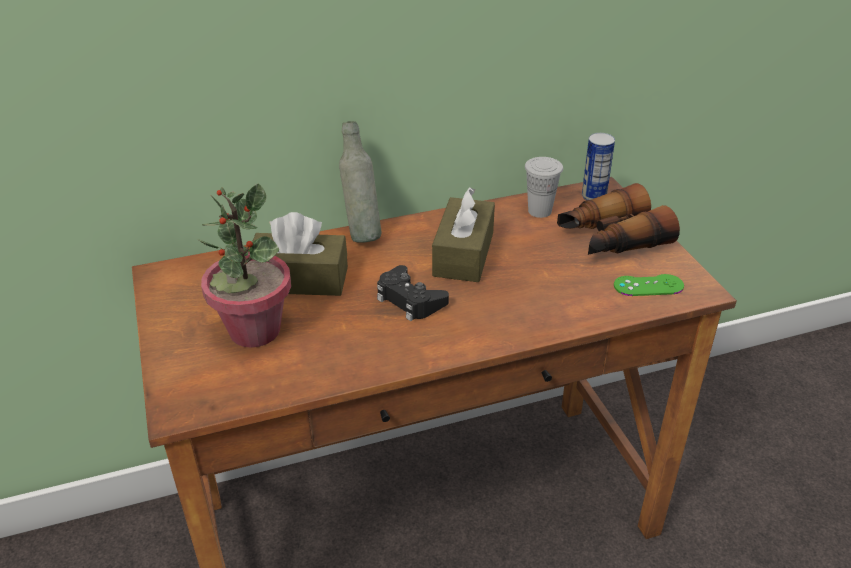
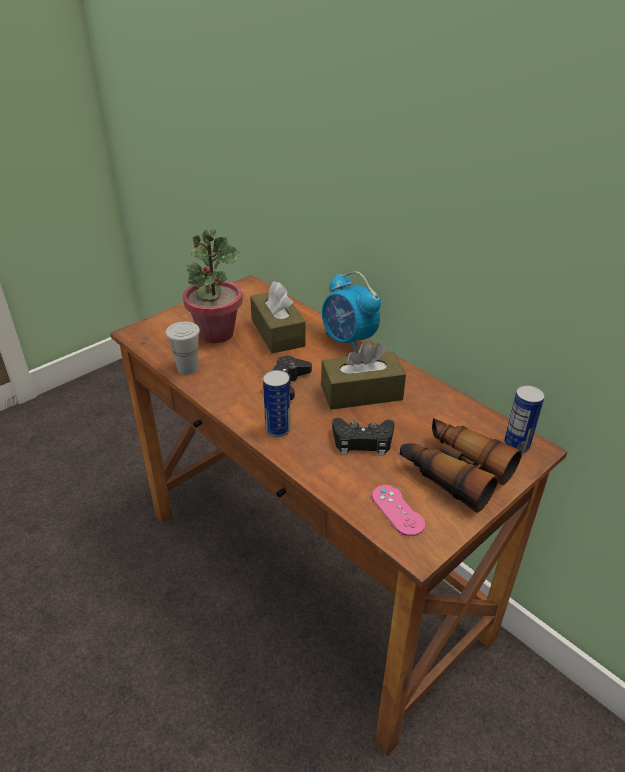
camera: 65 degrees right, 0 degrees up
(362, 234) = (348, 341): grey bottle -> alarm clock
(490, 328) = (278, 430): none -> can
(539, 211) = (459, 418): white cup -> white cup (187, 368)
(542, 276) = (362, 441): none -> black game controller
(648, 286) = (397, 510): green game controller -> pink game controller

